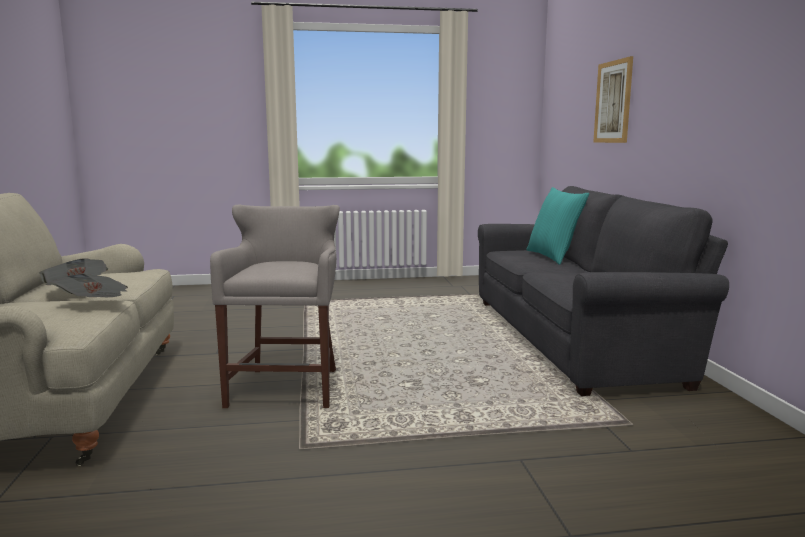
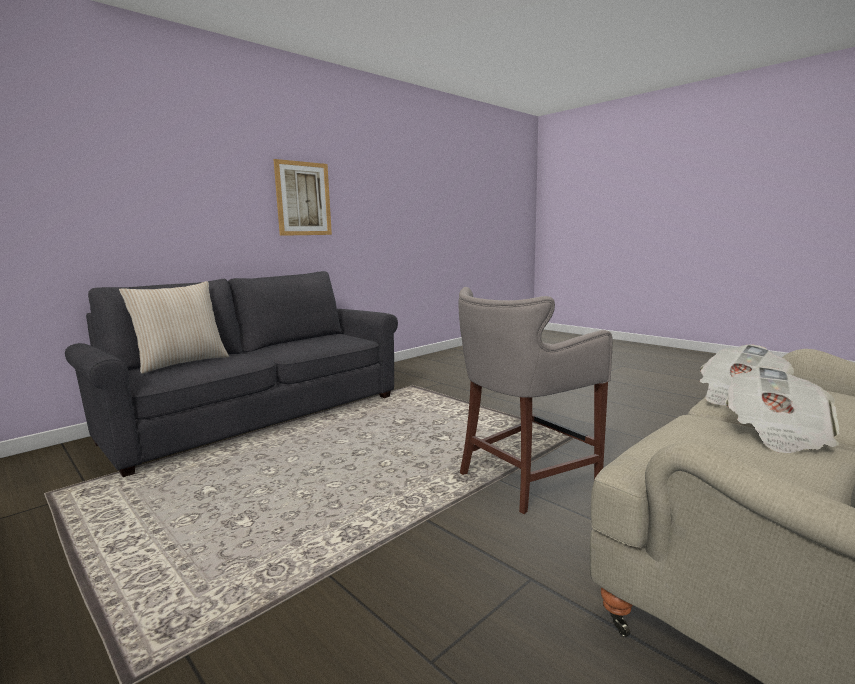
camera: 125 degrees left, 0 degrees up
(553, 257) = (181, 363): turquoise pillow -> beige pillow
(613, 102) = (112, 184): picture -> picture (303, 199)

